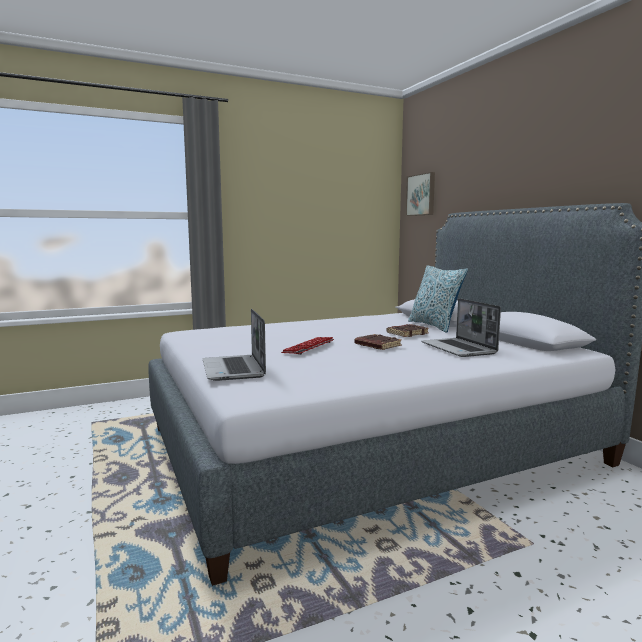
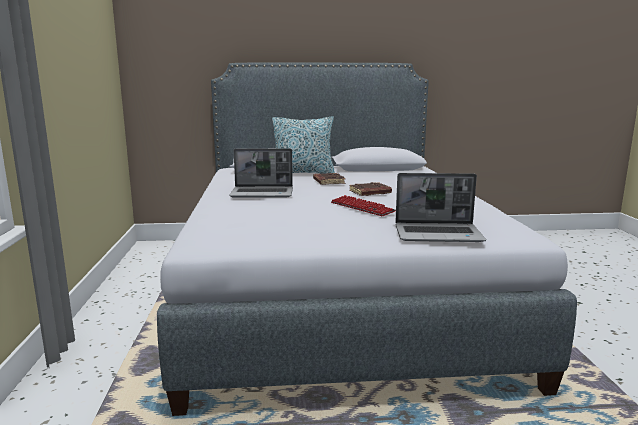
camera: 70 degrees left, 5 degrees up
(421, 195) = (162, 38): picture -> none
(459, 349) = (396, 180): laptop -> laptop (263, 193)

